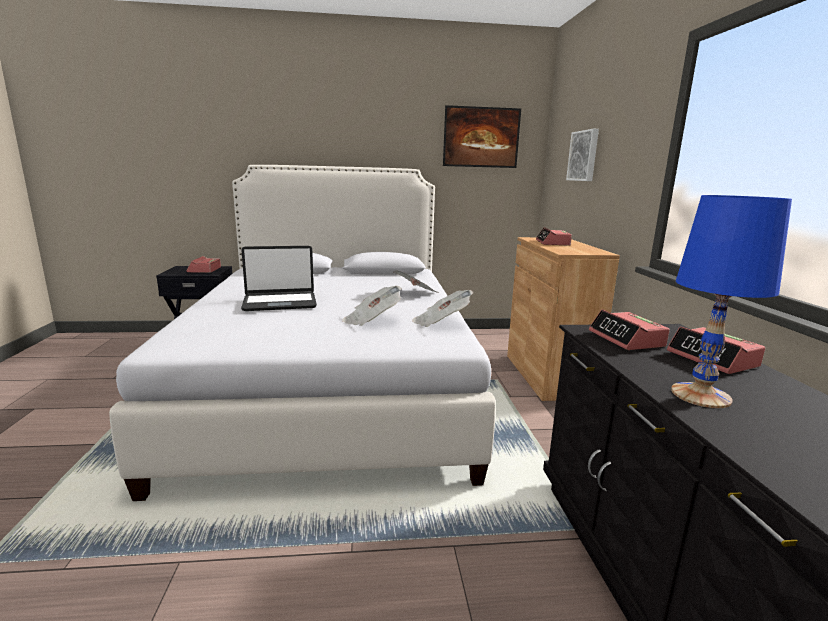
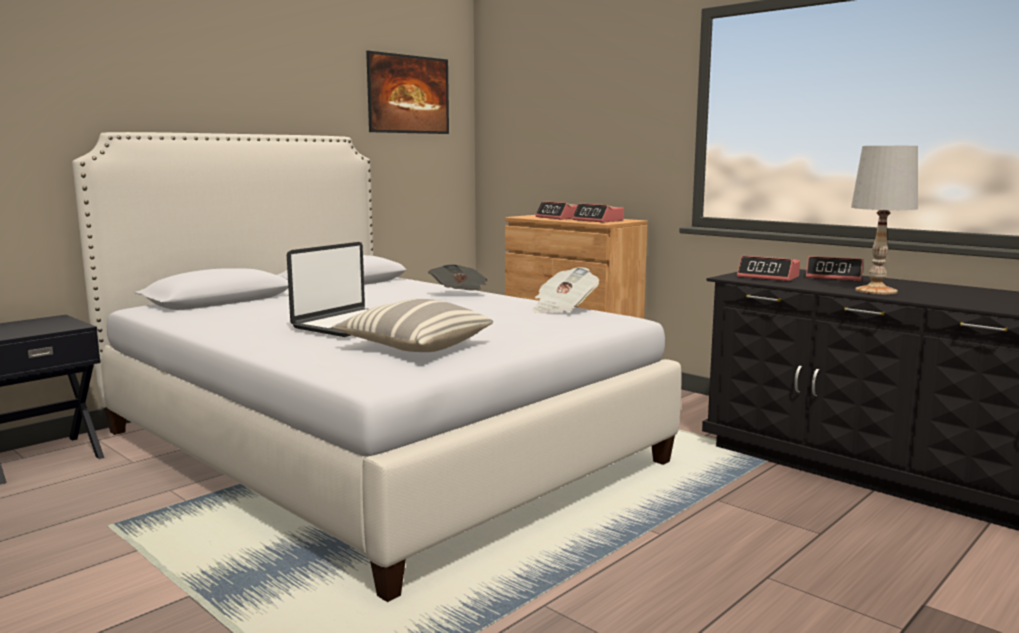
camera: 40 degrees left, 5 degrees down
(204, 270) = (39, 325): alarm clock -> alarm clock (598, 221)
(252, 329) = (414, 346): none -> pillow
(372, 320) = (499, 319): newspaper -> none
(584, 156) = (558, 119): picture -> none
(701, 395) = (876, 291): blue table lamp -> white table lamp

